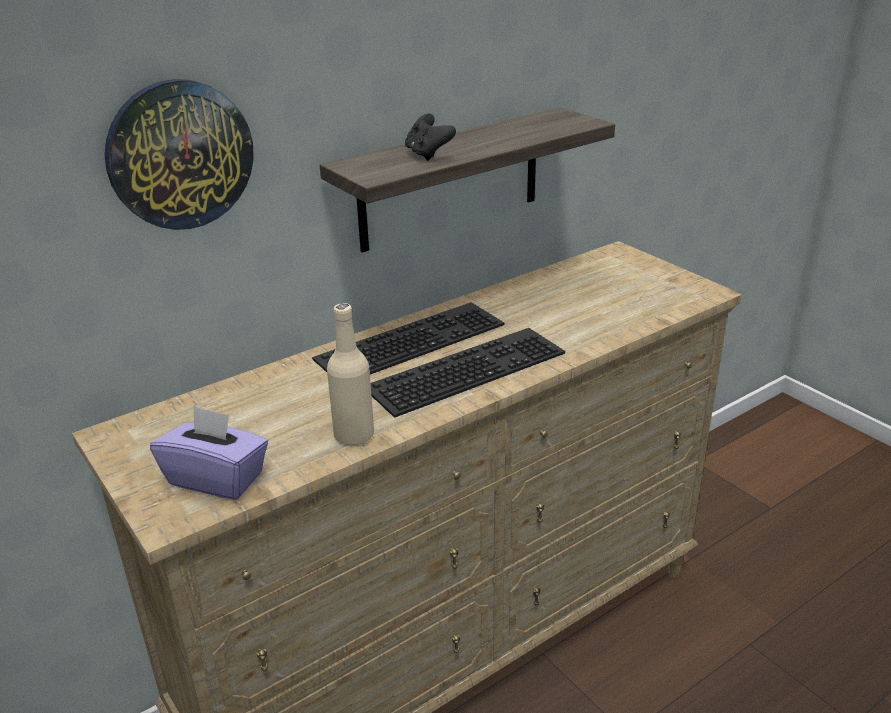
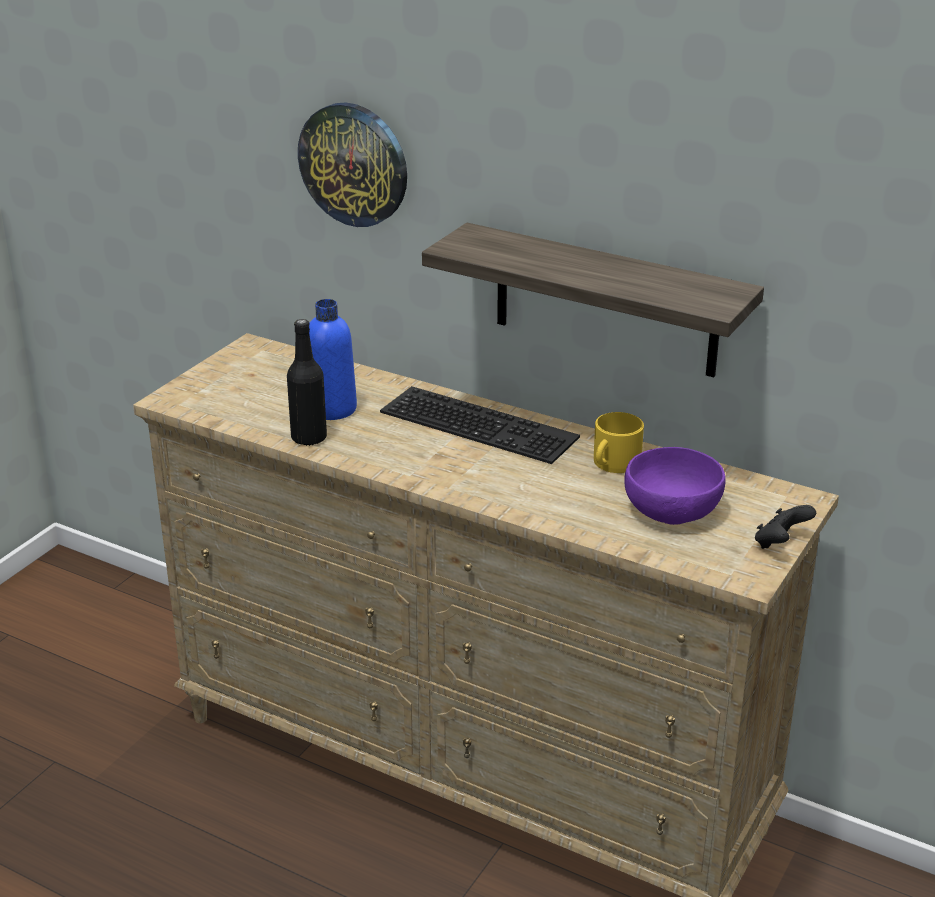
camera: 65 degrees right, 0 degrees up
(217, 478) = (222, 401): purple tissue box -> none
(307, 410) = (331, 409): none -> blue bottle
(354, 435) = (309, 438): beige bottle -> black bottle
(428, 154) = (529, 256): black game controller -> black game controller (780, 544)
(466, 368) = (451, 462): keyboard -> none
(522, 301) = (613, 463): none -> yellow mug
(604, 295) = (673, 509): none -> purple bowl

